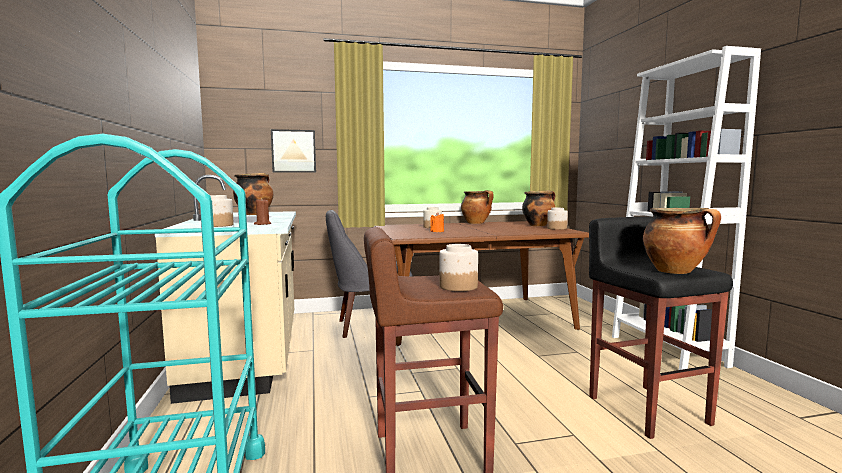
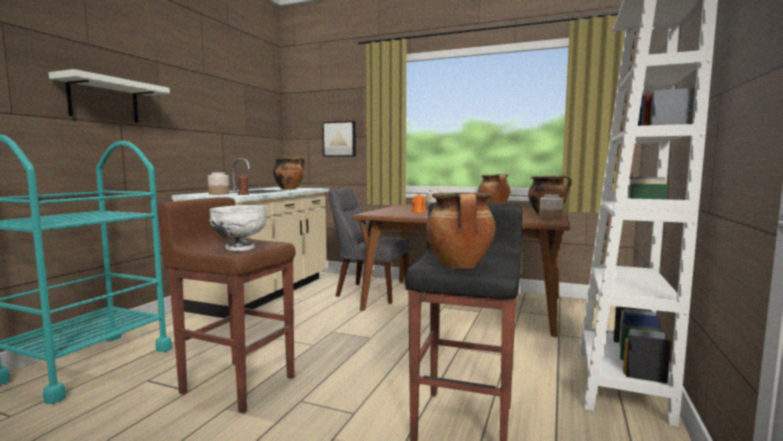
camera: 35 degrees right, 0 degrees up
(89, 79) = (104, 100): none -> white shelf
(458, 286) = (239, 248): jar -> white bowl

